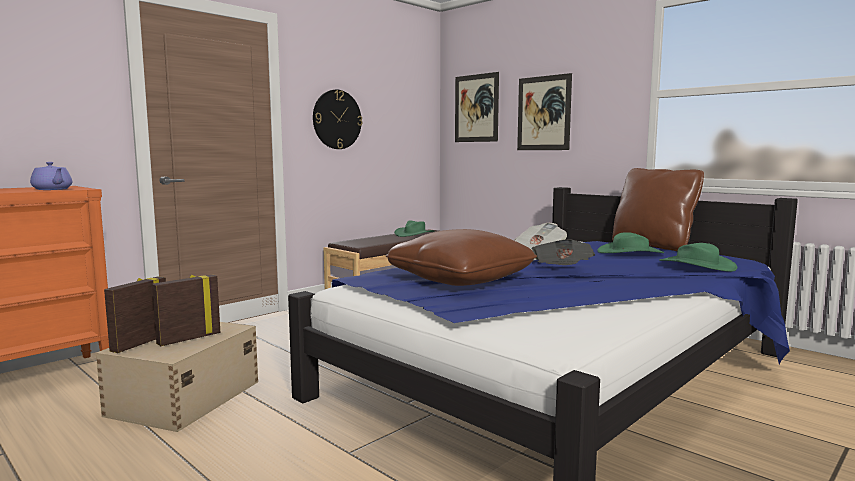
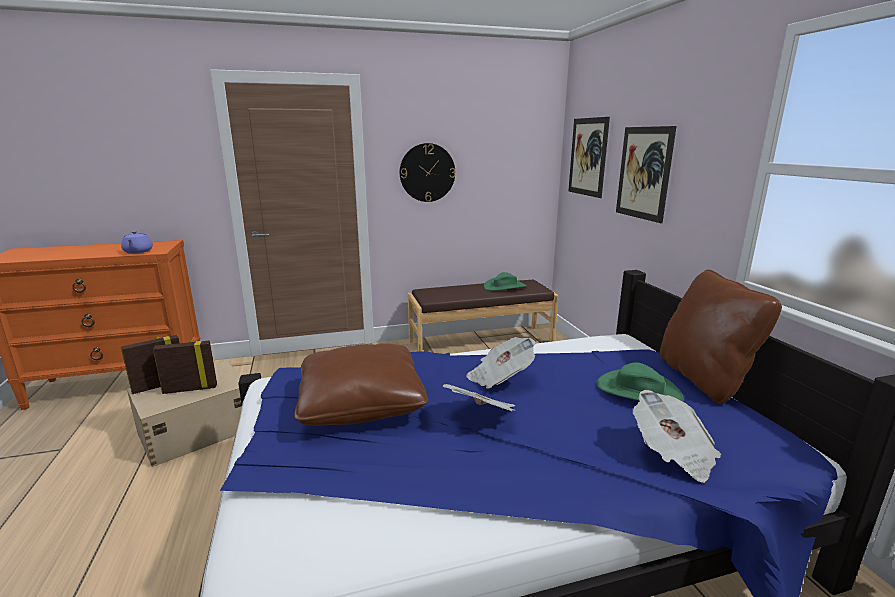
camera: 30 degrees right, 10 degrees up
(697, 265) = (673, 453): green hat -> newspaper

